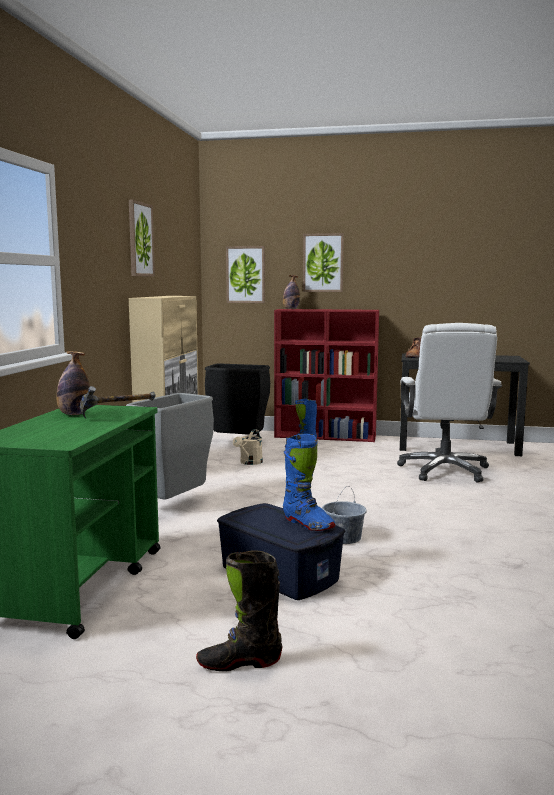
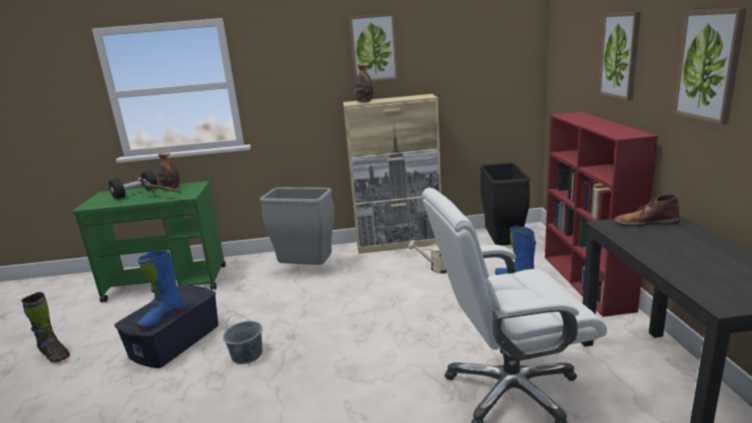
camera: 75 degrees right, 10 degrees up
(49, 426) = (135, 193): none -> black dumbbell
(239, 663) = (55, 355): black boot -> black boot turned 150 degrees clockwise
(245, 274) = (568, 65): picture -> picture (709, 65)
(290, 309) = (576, 115): bottle -> bottle (364, 102)

